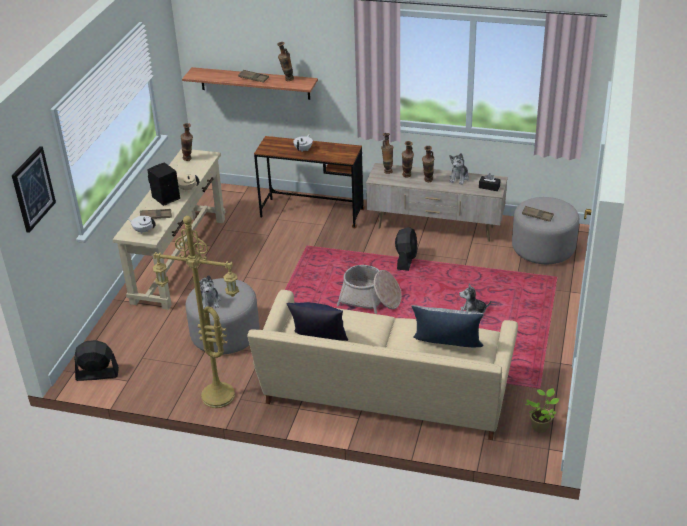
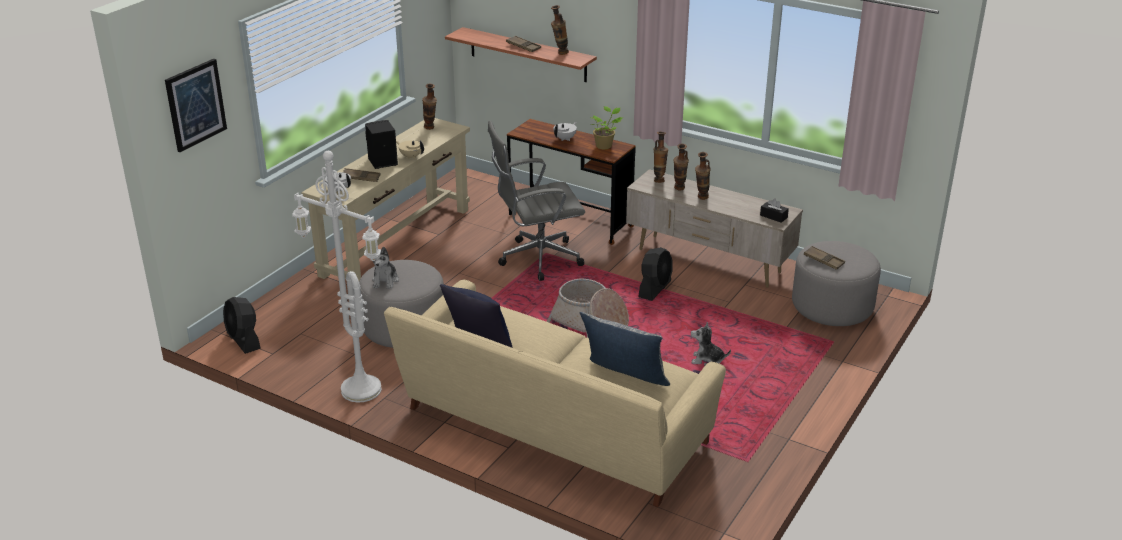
camera: 15 degrees right, 5 degrees down
(97, 374) = (244, 340): black fan -> black fan turned 135 degrees counterclockwise
(216, 397) = (358, 391): yellow floor lamp -> white floor lamp
(302, 252) = (536, 259): none -> grey office chair
(459, 178) = (741, 201): plush toy -> none
(540, 426) = (726, 504): potted plant -> potted plant (604, 145)

